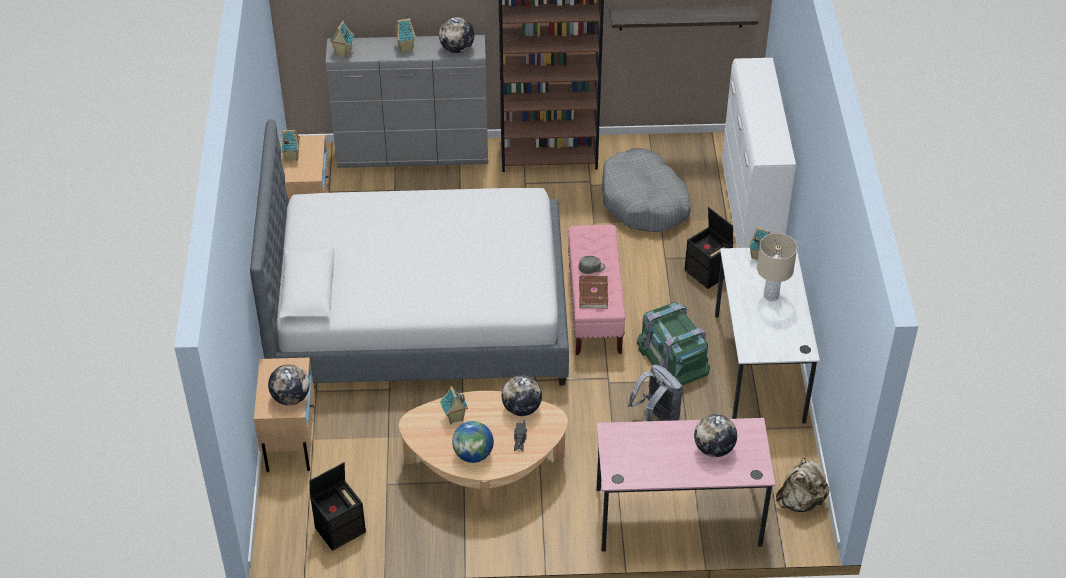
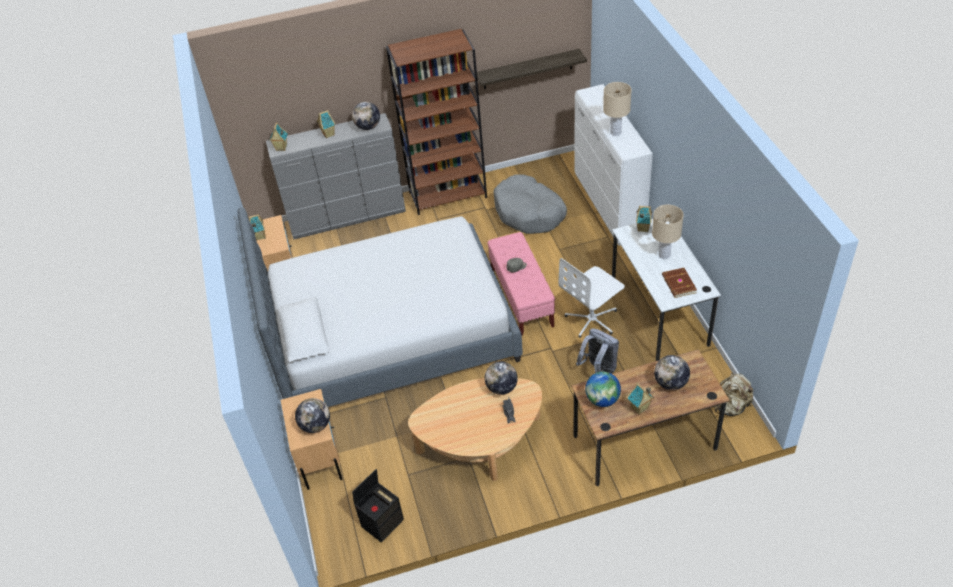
camera: 10 degrees left, 0 degrees up
(454, 418) = (451, 409): toy house -> toy house (639, 409)
(473, 454) = (476, 435): globe -> globe (602, 400)
(592, 294) = (524, 286): brown book -> brown book (678, 284)
(672, 356) = (592, 319): green storage box -> white office chair
(678, 516) = (644, 442): pink desk -> brown desk
(708, 273) = (594, 252): black storage box -> none
(761, 126) = (615, 132): none -> beige table lamp

